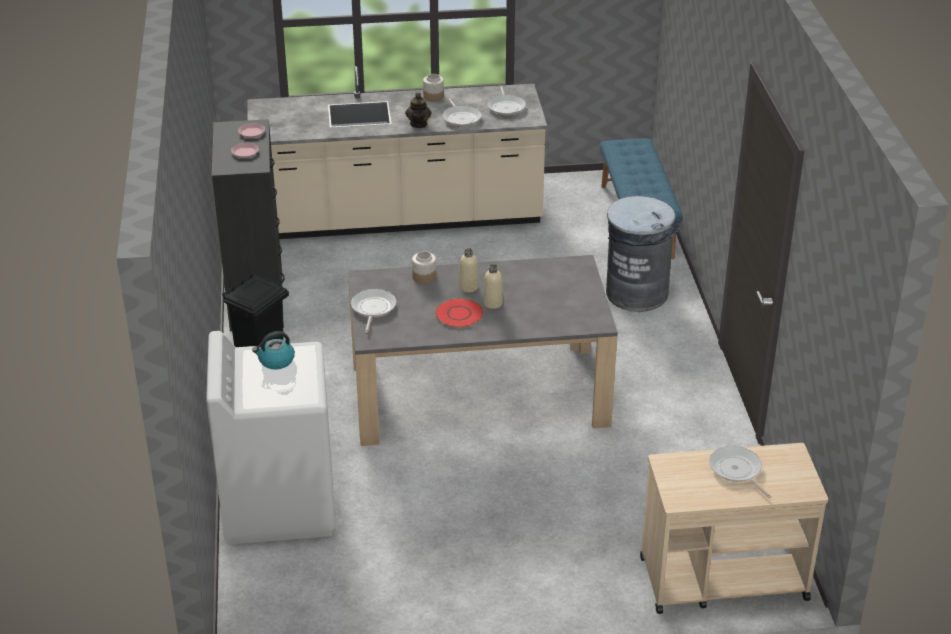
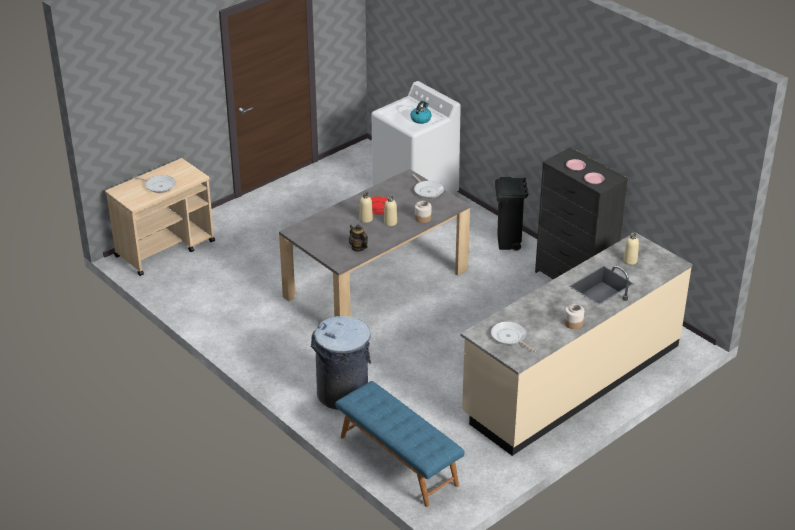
camera: 145 degrees right, 0 degrees up
(298, 121) = (630, 261): none -> beige bottle
(419, 124) = (550, 294): teapot -> teapot (358, 248)
(461, 118) = (528, 312): frying pan -> none

